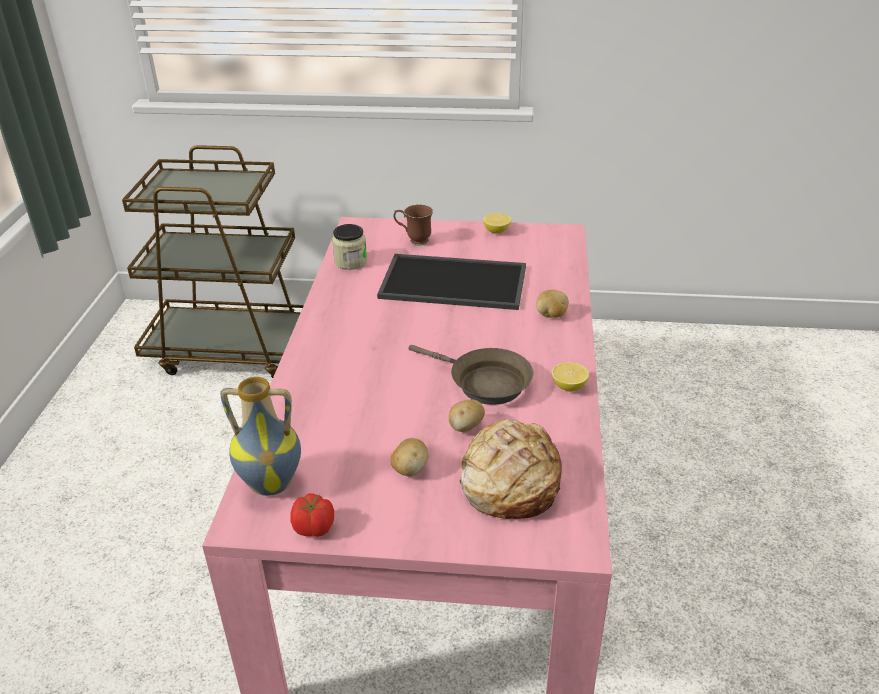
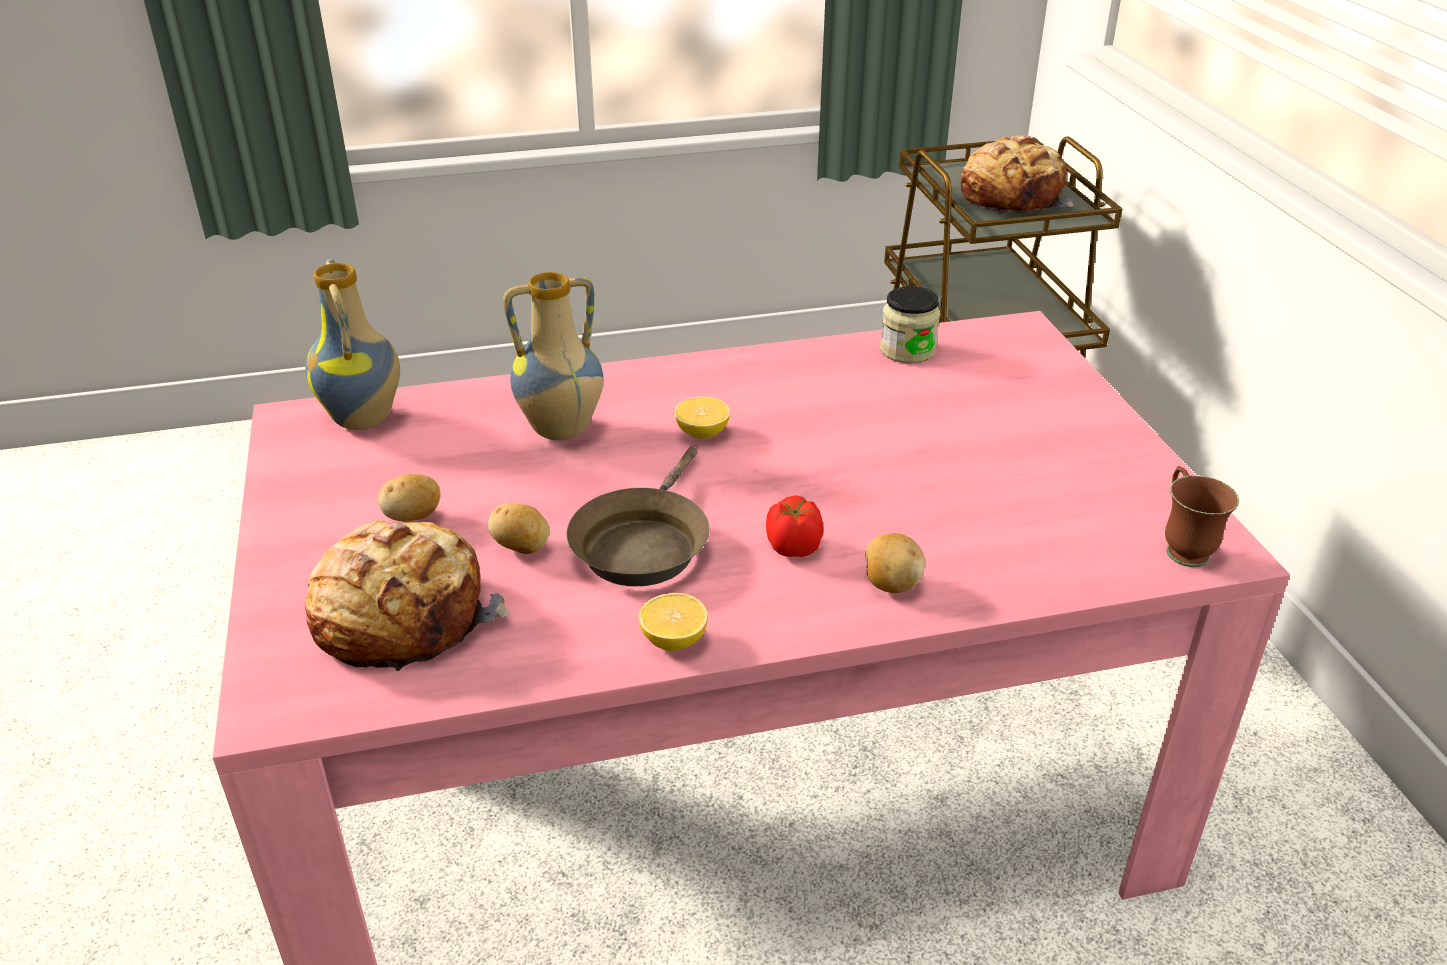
camera: 70 degrees right, 0 degrees up
(209, 188) = (1012, 196): none -> bread
(314, 528) = (286, 469): tomato -> tomato (793, 547)
(349, 395) = (561, 431): none -> vase
(414, 240) = (1024, 390): brown mug -> brown mug (1182, 546)
(455, 281) = (926, 457): tray -> none
(496, 231) = (1143, 467): lemon -> lemon (702, 433)

